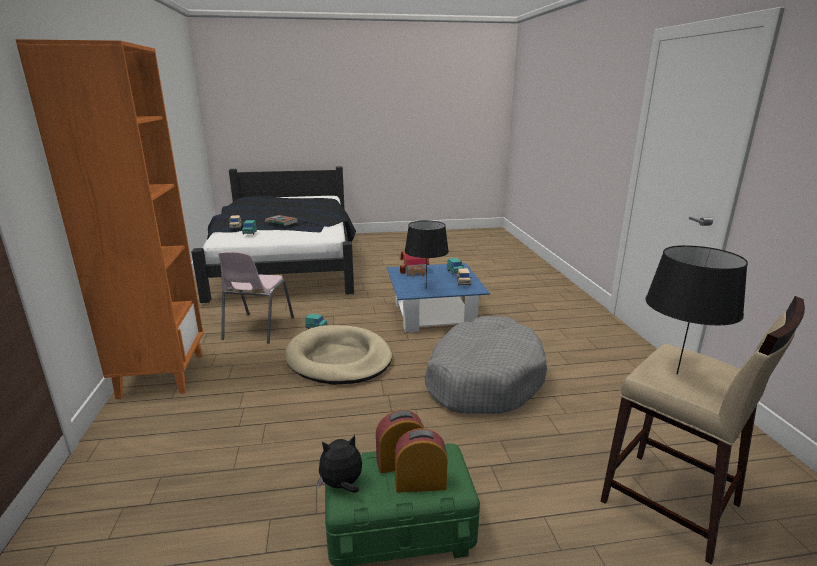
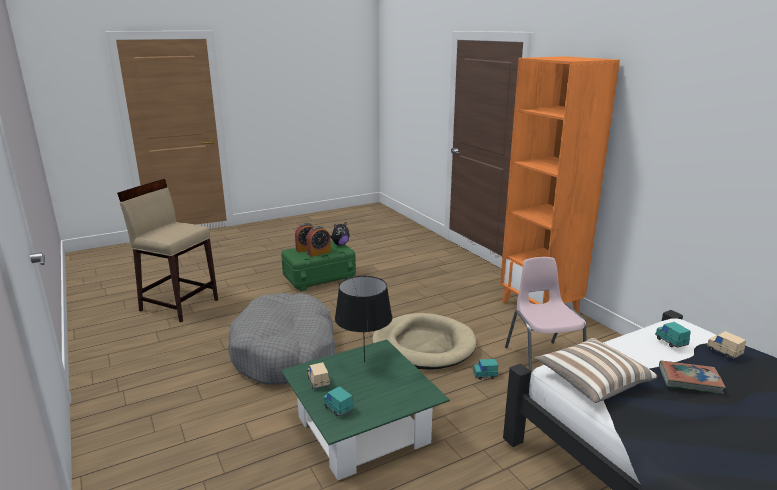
camera: 160 degrees right, 0 degrees up
(324, 231) = (591, 381): none -> pillow
(415, 272) = (397, 393): toy house -> none
(434, 315) = (362, 430): blue coffee table -> green coffee table
(677, 374) = (181, 227): black table lamp -> none

